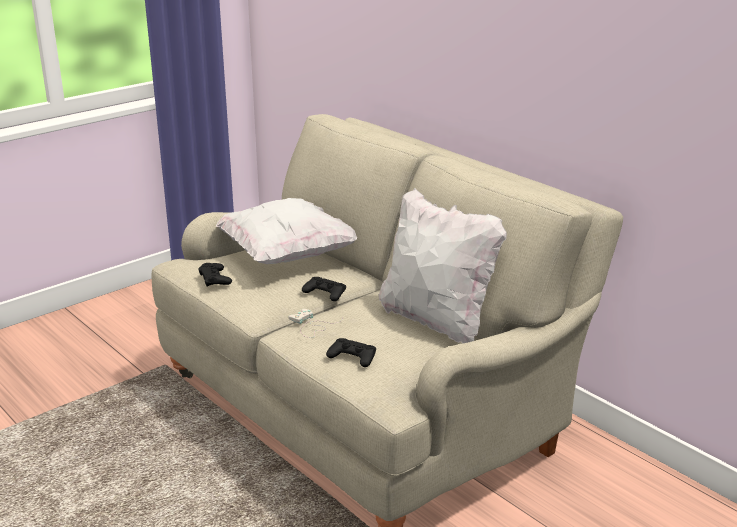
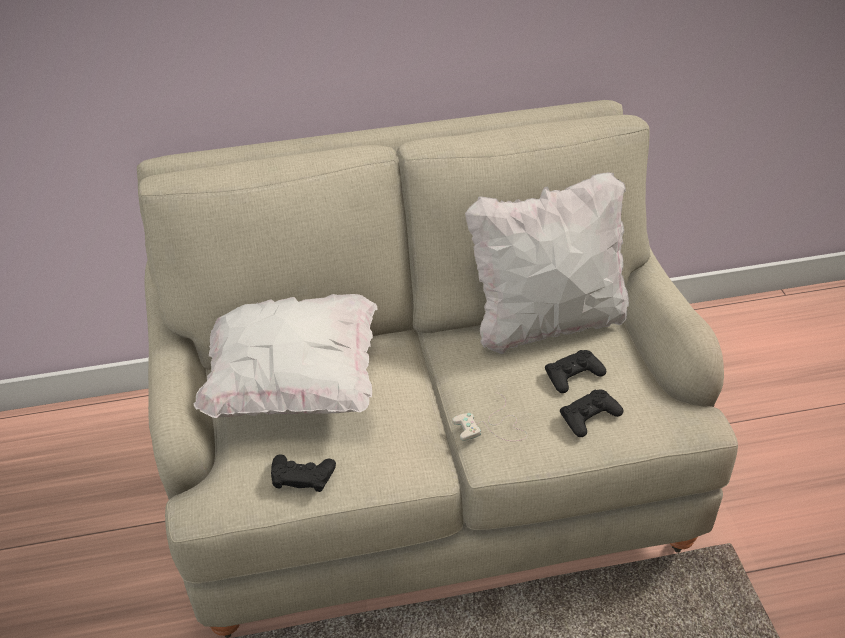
camera: 60 degrees left, 15 degrees up
(325, 293) = (419, 386): black game controller -> black game controller (573, 375)

